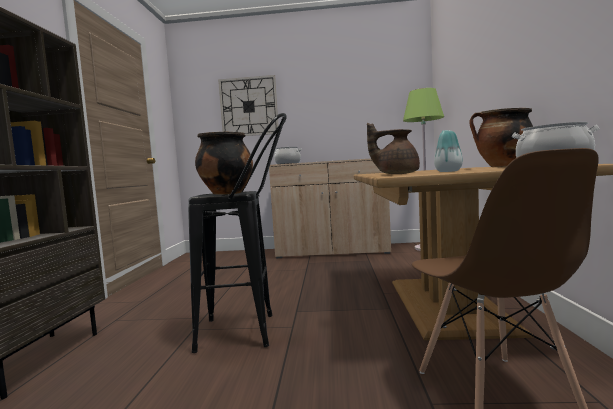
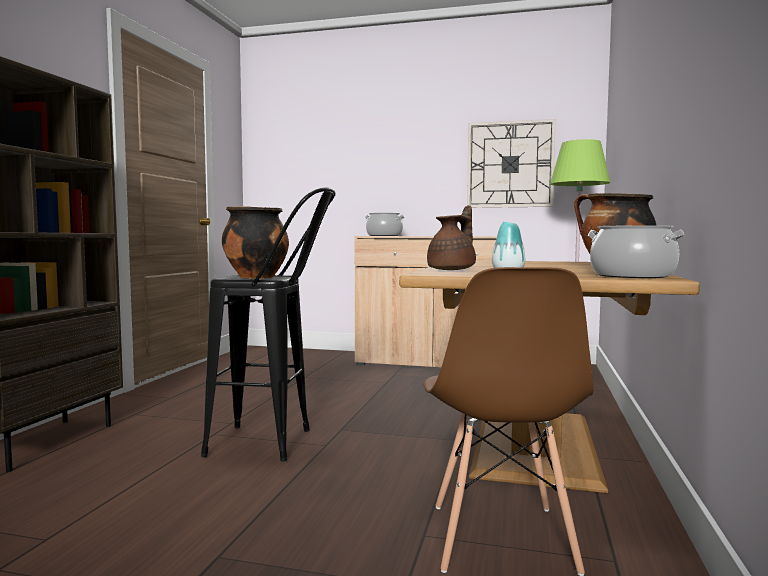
camera: 10 degrees right, 0 degrees up
(249, 107) = (341, 153): wall clock -> wall clock (510, 164)
(396, 174) = (453, 269): brown teapot -> brown teapot turned 105 degrees clockwise

